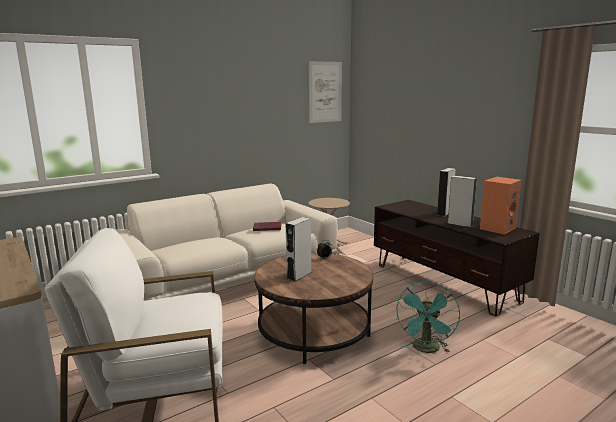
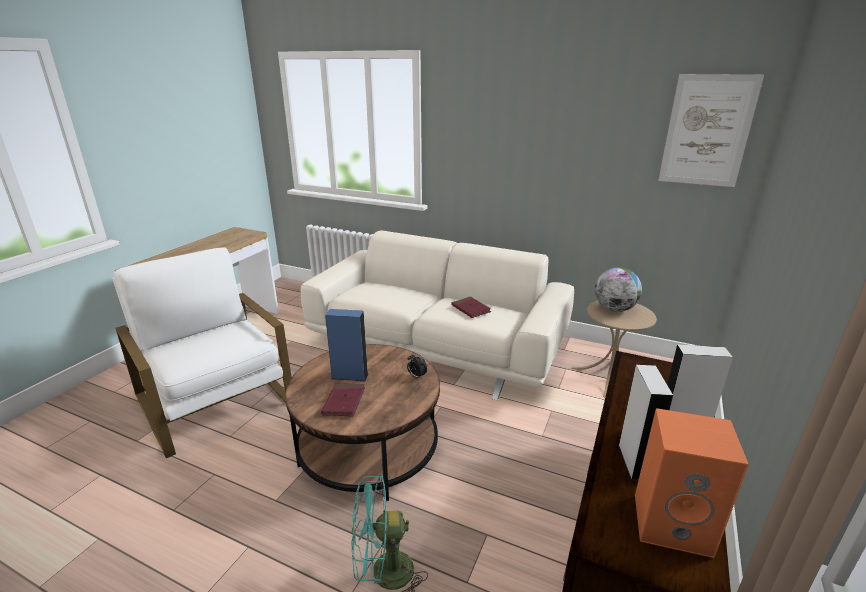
camera: 60 degrees right, 10 degrees up
(299, 275) = (350, 376): grey speaker -> blue speaker
(323, 202) = (614, 309): none -> globe
(329, 281) = (344, 402): none -> red book

